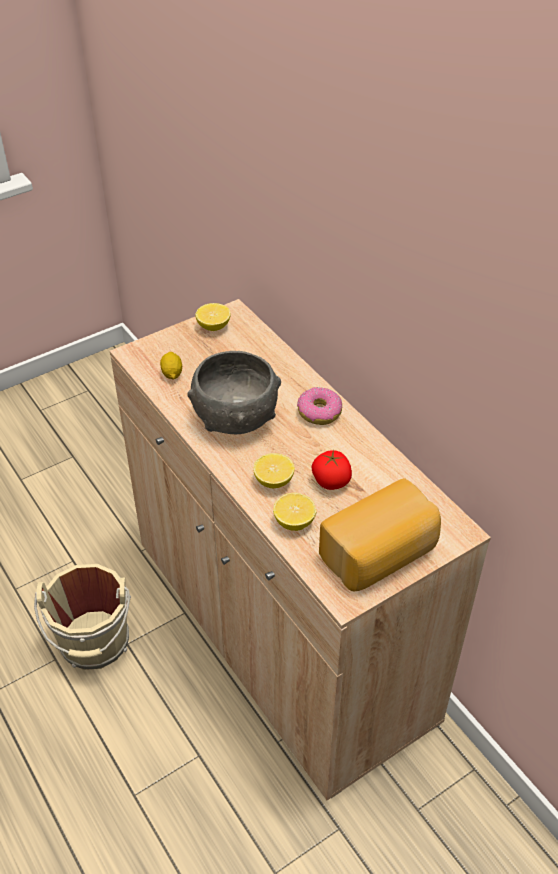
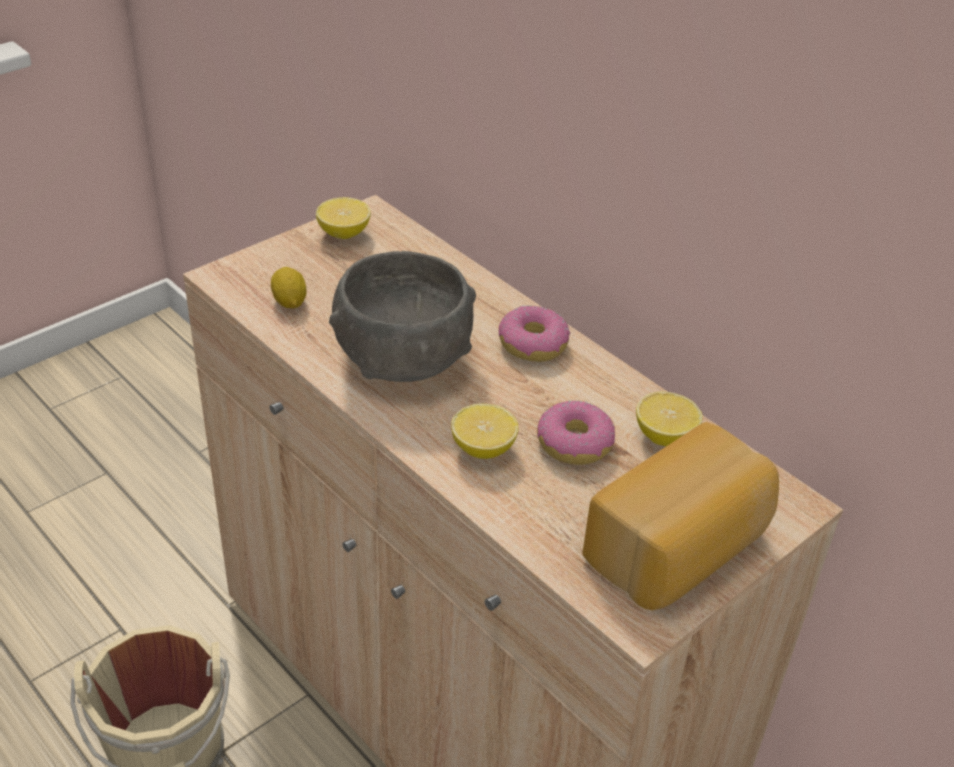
camera: 10 degrees left, 5 degrees down
(294, 522) = (529, 508): lemon -> lemon (664, 436)
(331, 481) = (575, 444): tomato -> donut

